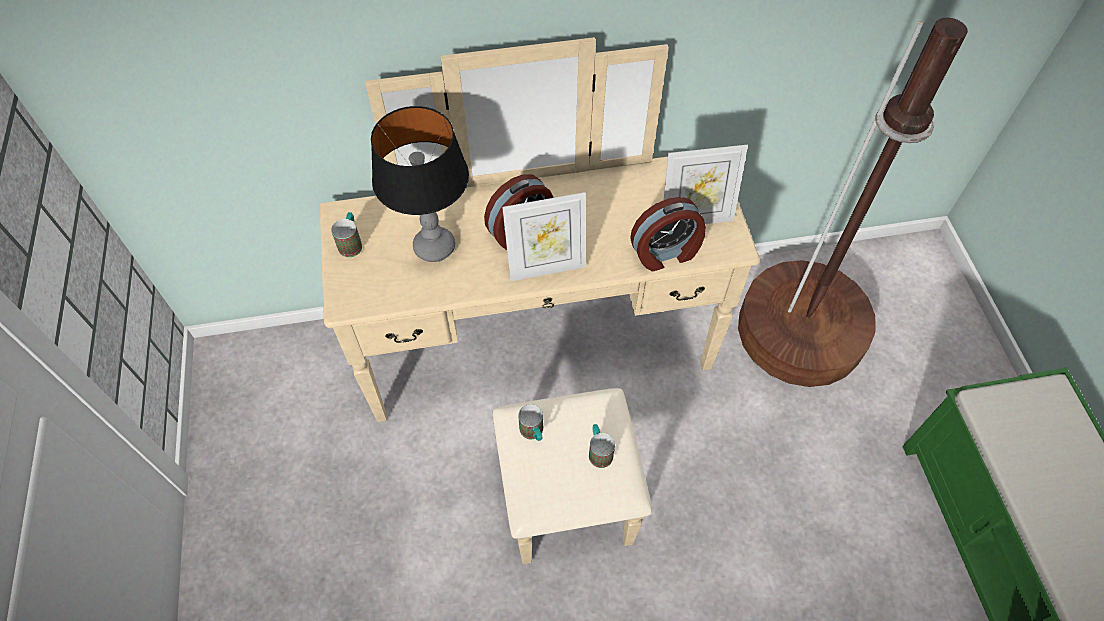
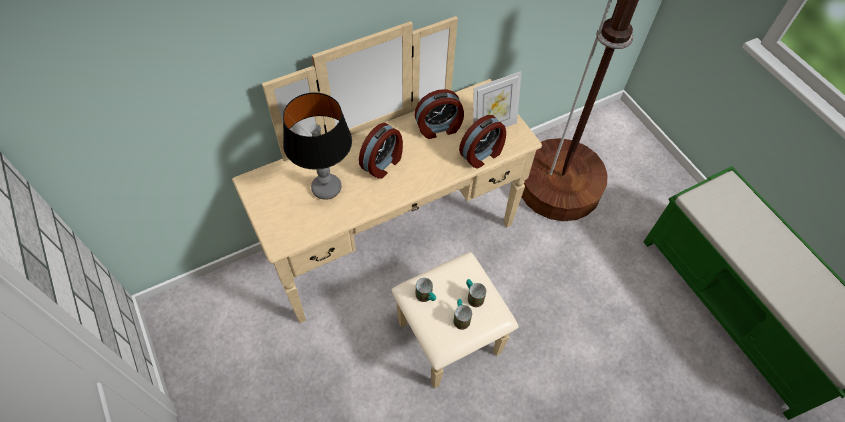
camera: 20 degrees left, 0 degrees up
(351, 243) = (266, 200): mug -> mug (460, 317)
(546, 267) = (408, 183): picture frame -> none
(618, 202) = (439, 128): none -> alarm clock

